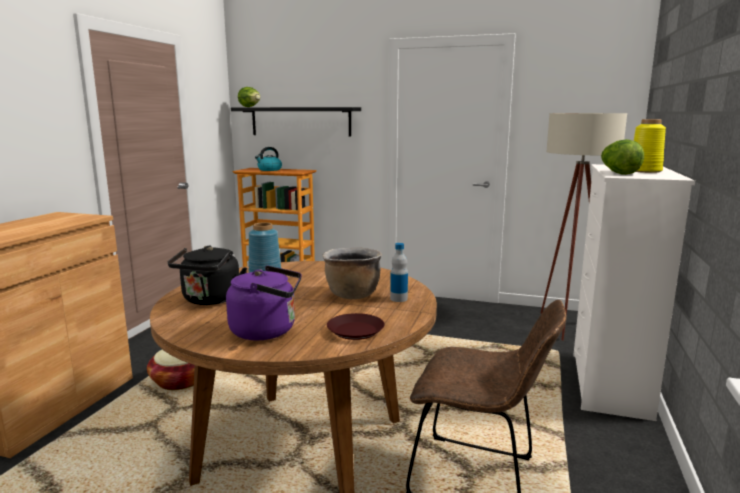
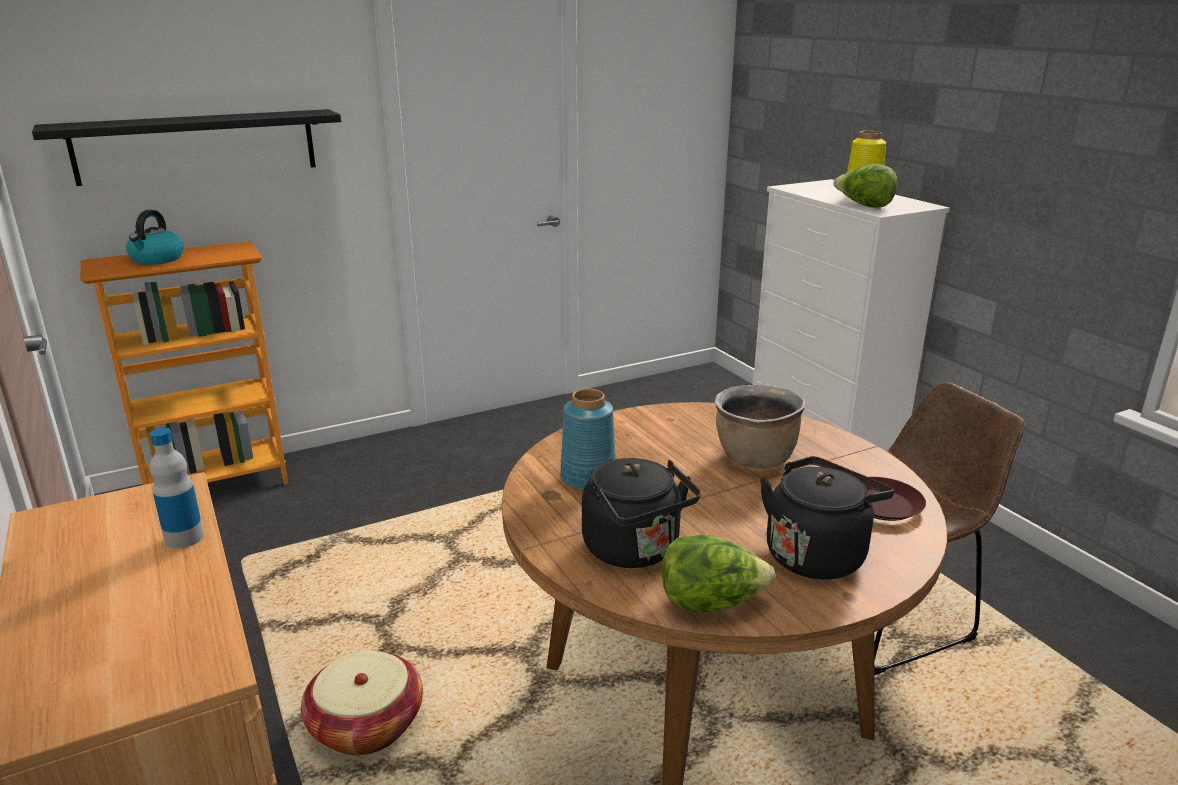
camera: 45 degrees left, 10 degrees up
(250, 107) = (72, 125): lettuce -> lettuce (711, 603)
(267, 331) = (817, 554): purple kettle -> black kettle
(398, 299) = (807, 442): bottle -> bottle (184, 538)
(566, 329) = (696, 399): beige floor lamp -> none

